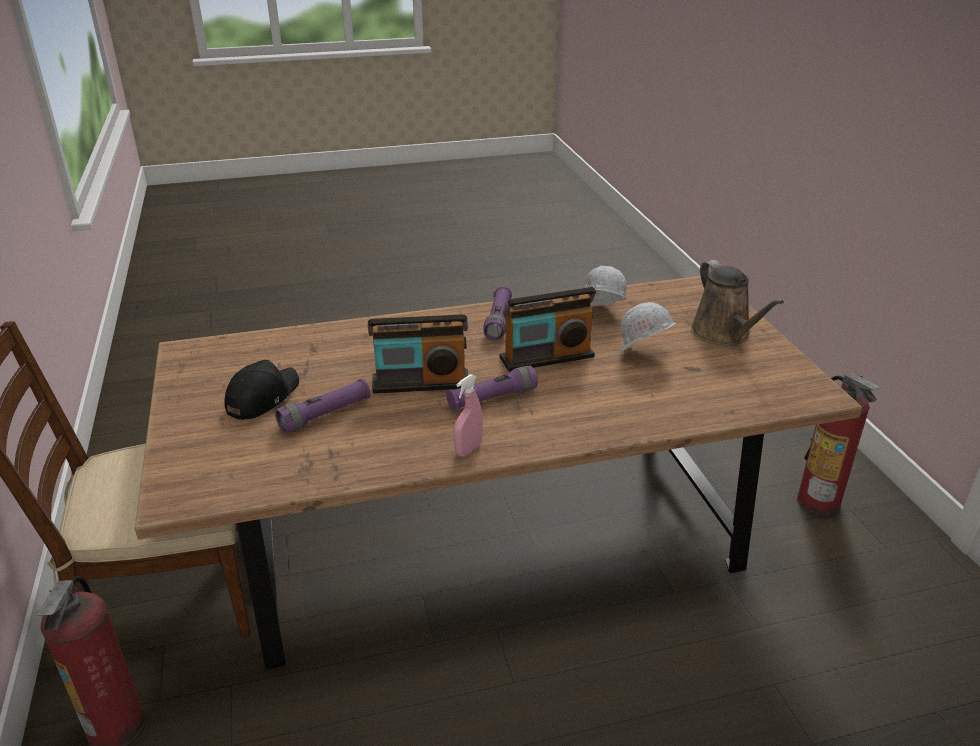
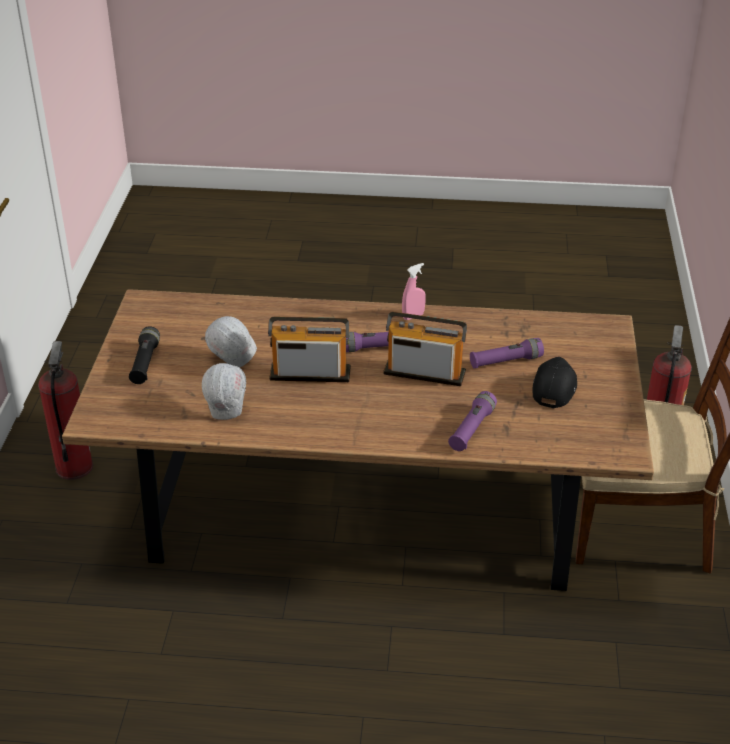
camera: 160 degrees left, 5 degrees up
(262, 397) = (553, 387): black cap -> black cap turned 150 degrees clockwise
(498, 321) = (325, 421): purple flashlight -> purple flashlight (472, 429)
(724, 334) = (145, 363): brown watering can -> black flashlight

